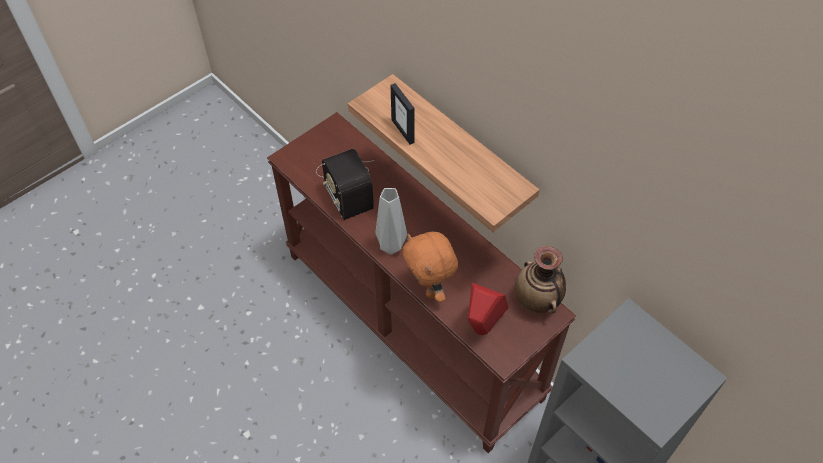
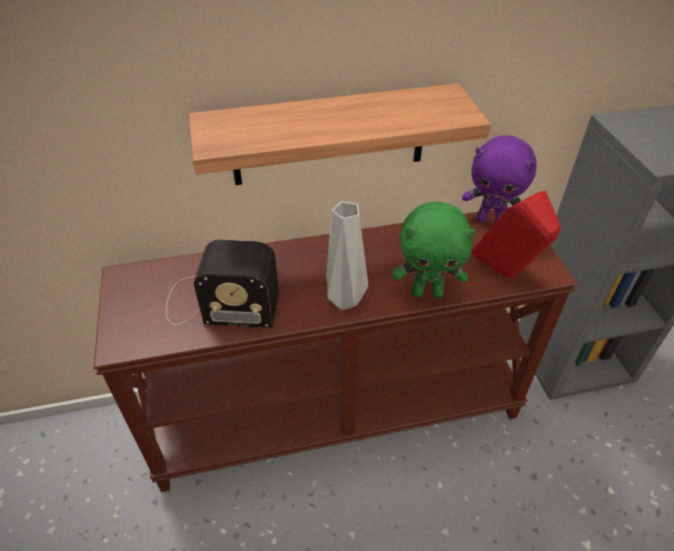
camera: 60 degrees left, 10 degrees down
(403, 131) = (290, 134): picture frame -> none
(429, 288) = (427, 292): orange plush toy -> green plush toy
(537, 300) = (491, 221): vase -> purple plush toy

